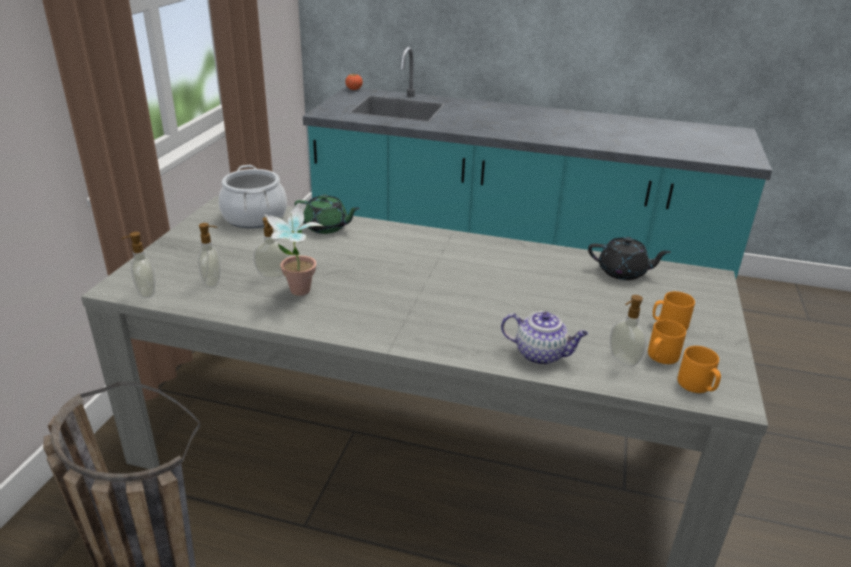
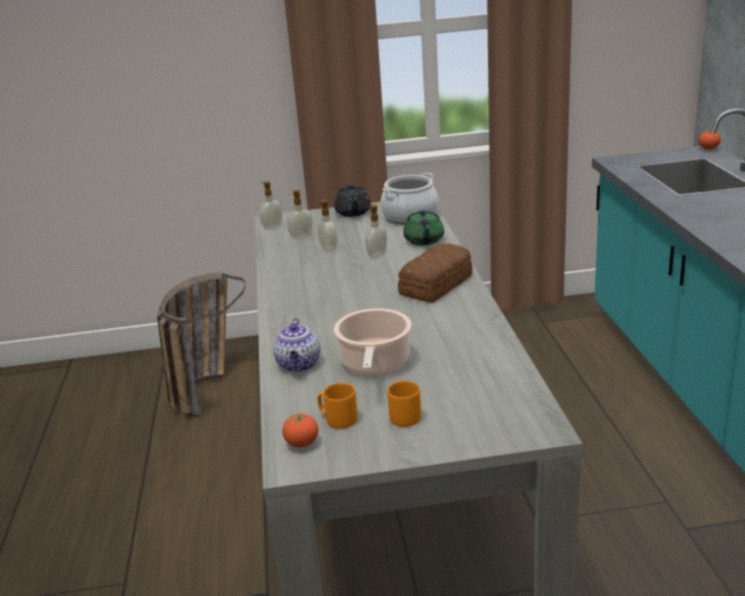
camera: 70 degrees right, 5 degrees down
(298, 294) = (310, 264): potted plant -> none
(435, 247) = (438, 285): none -> bread
(570, 315) = (375, 365): none -> cooking pot
(622, 360) = (317, 401): soap dispenser -> soap dispenser (376, 255)
(623, 272) = (492, 376): black teapot -> black teapot (353, 213)
(697, 386) = (302, 444): orange mug -> tomato

